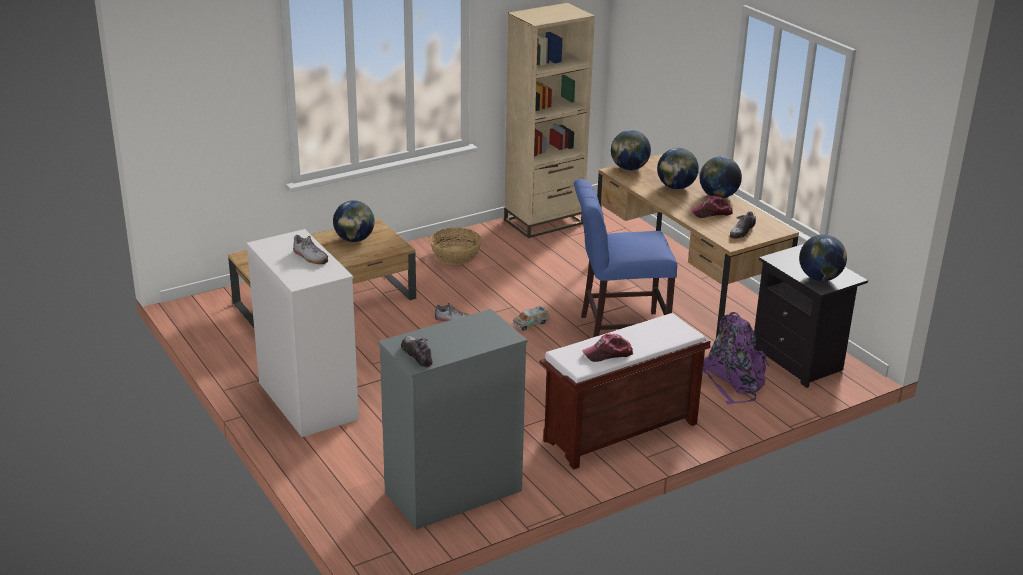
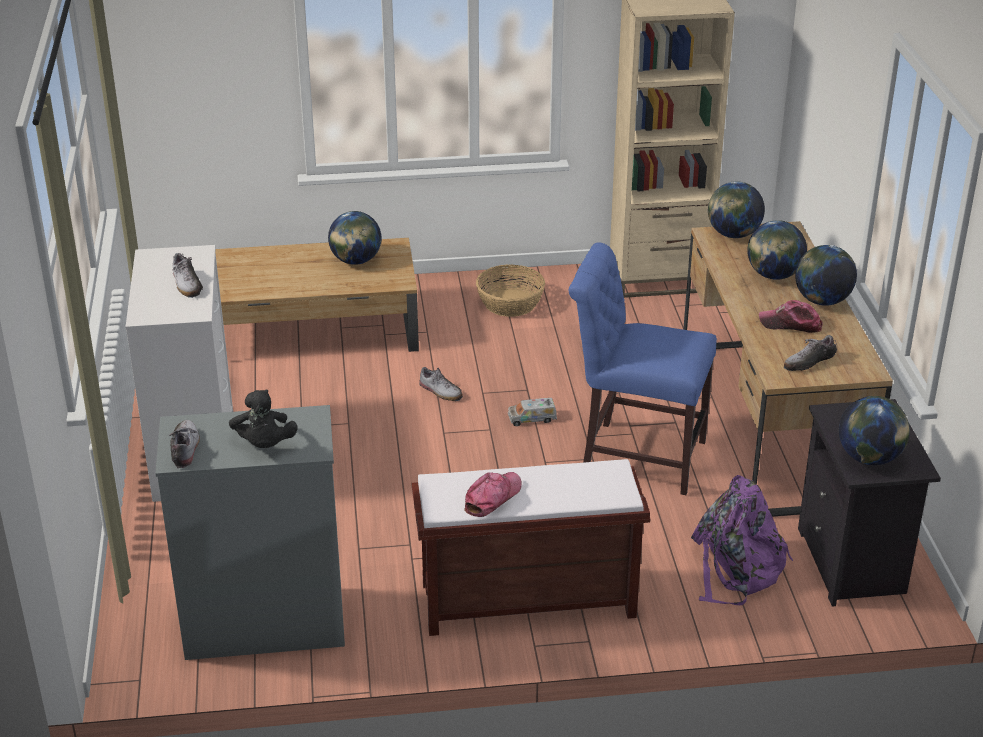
camera: 25 degrees right, 5 degrees up
(471, 341) = (264, 444): none -> black plush toy
(608, 354) = (492, 498): cap -> cap turned 120 degrees clockwise

